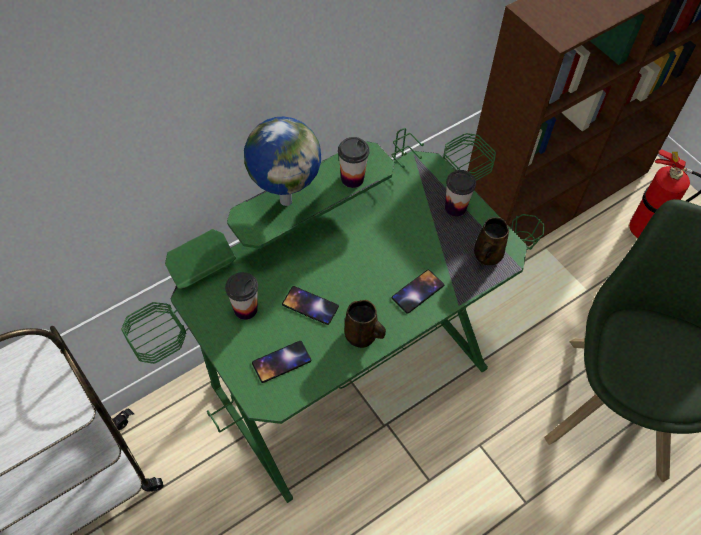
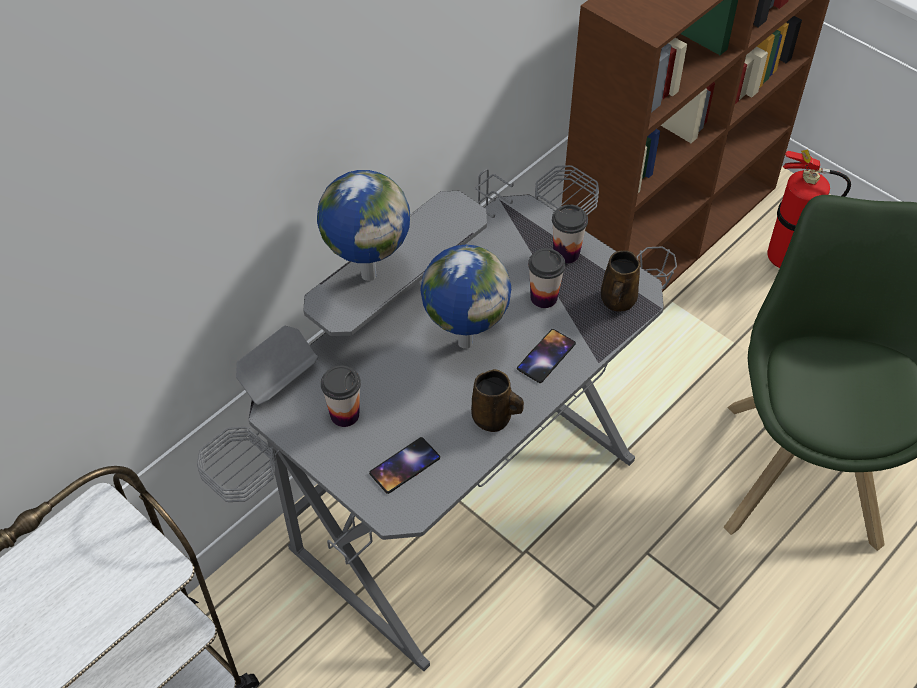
camera: 10 degrees left, 5 degrees down
(310, 305) = (422, 396): phone -> none
(345, 370) = (458, 496): green desk -> grey desk
(352, 178) = (441, 236): cup -> cup (544, 297)
(355, 266) = (464, 341): none -> globe

